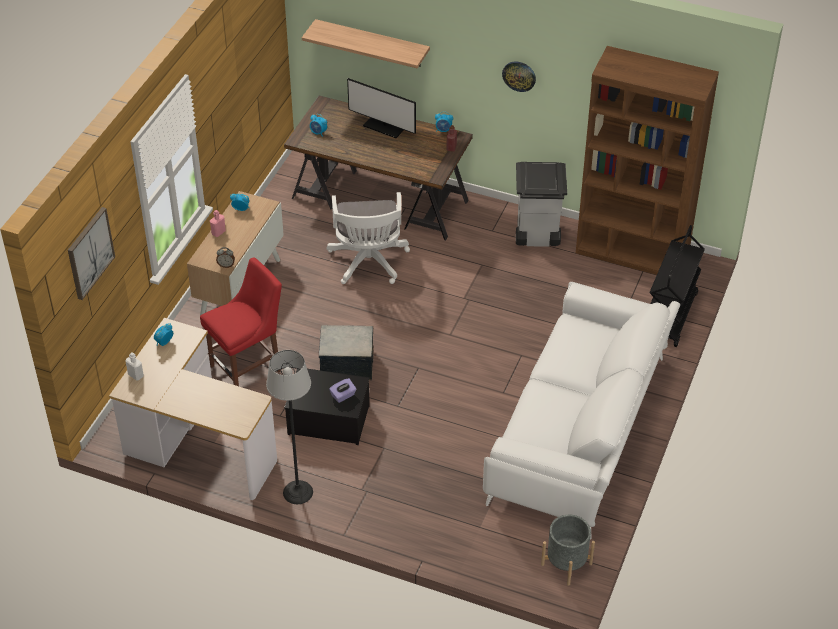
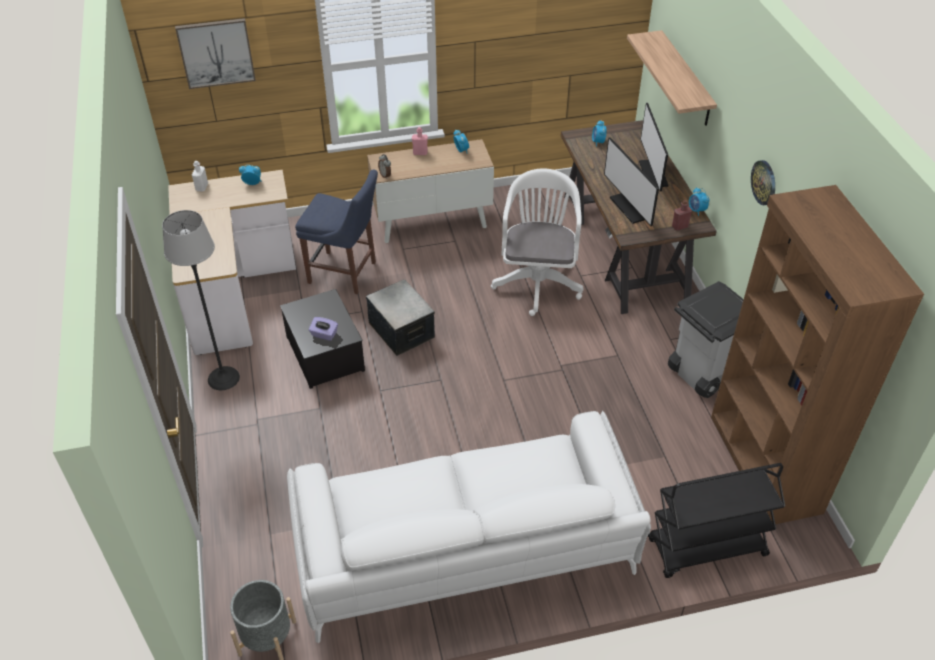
camera: 55 degrees right, 0 degrees up
(248, 367) = (345, 273): red chair -> blue chair
(368, 263) = (537, 280): white office chair -> white office chair turned 135 degrees clockwise
(408, 159) = (630, 208): none -> monitor

